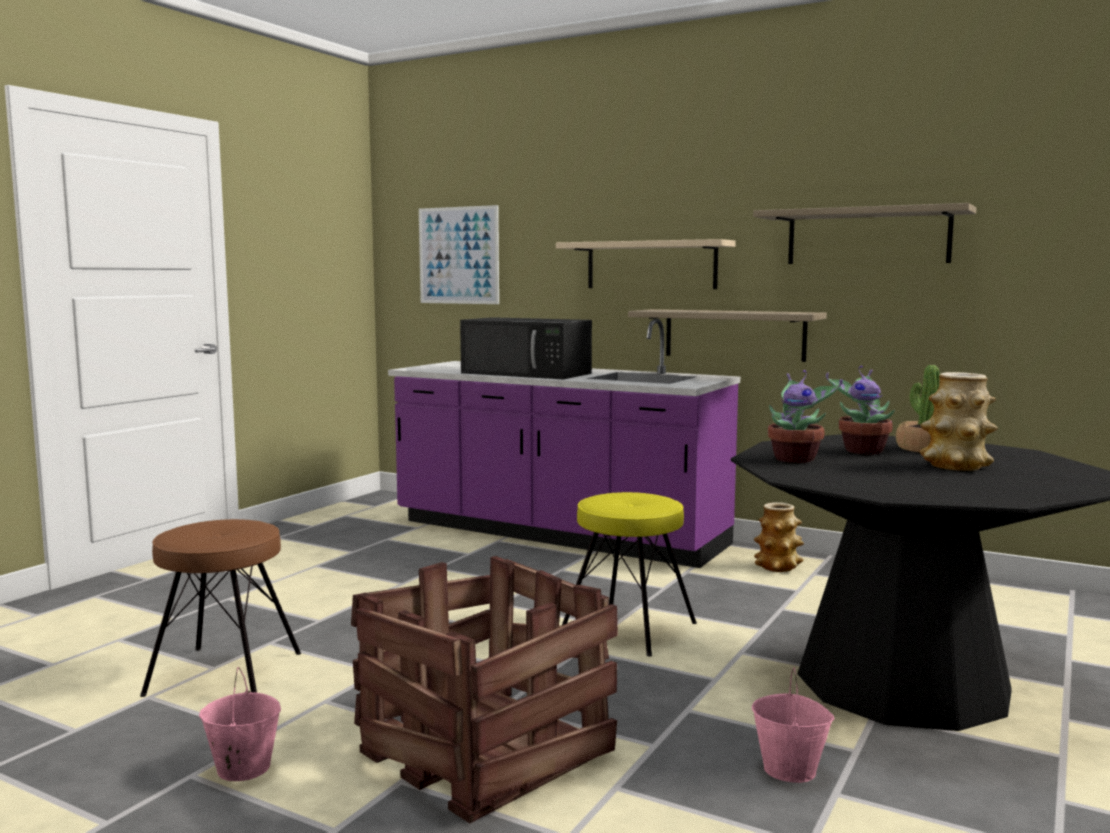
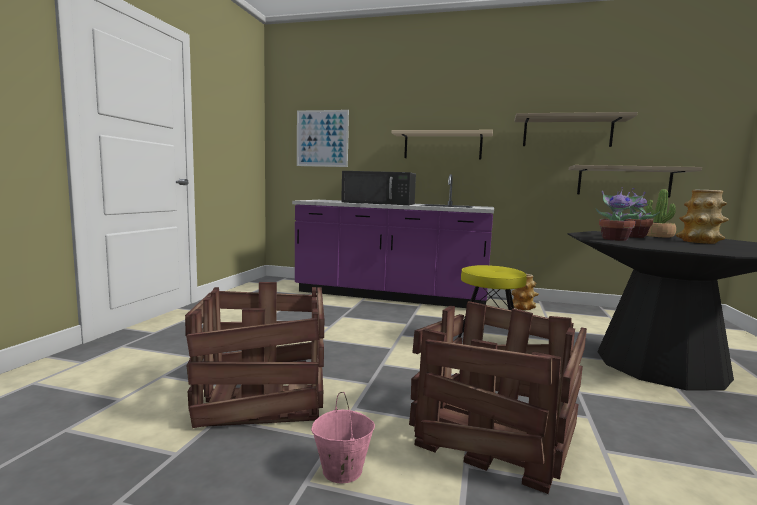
camera: 15 degrees left, 0 degrees up
(224, 673) = (263, 394): brown stool -> crate
(734, 334) = (490, 184): shelf -> shelf (623, 181)
(790, 770) = (680, 424): pink bucket -> none

